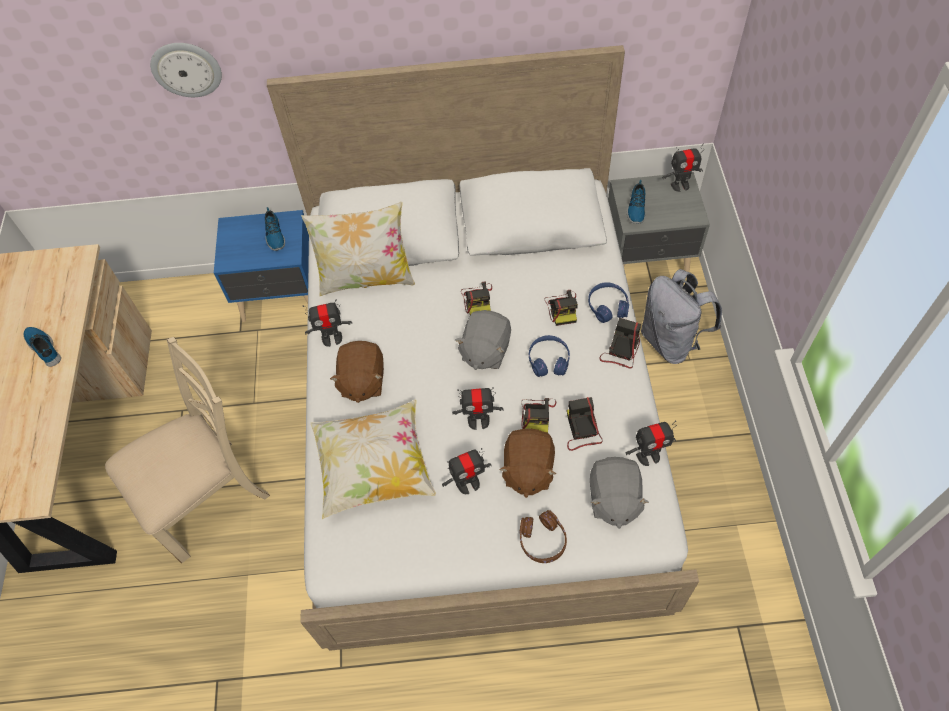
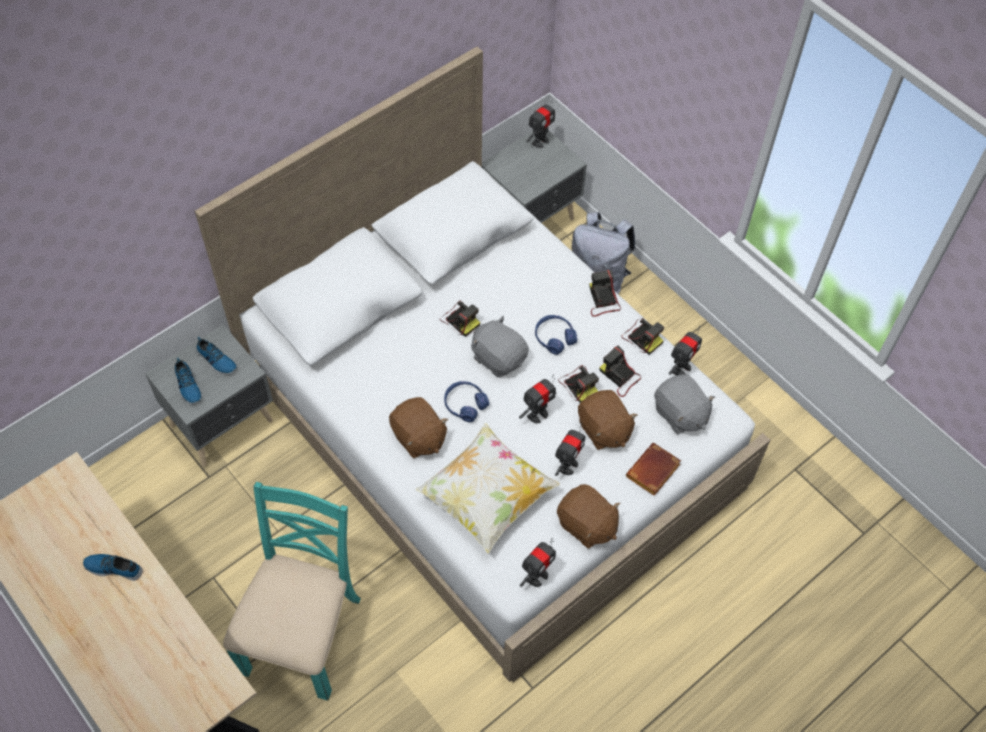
camera: 40 degrees left, 0 degrees up
(186, 69) = (119, 235): wall clock -> none
(207, 496) = (303, 634): beige chair -> turquoise chair
(282, 297) = (224, 423): blue nightstand -> grey nightstand
(332, 338) = (362, 417): toy robot -> toy robot (537, 576)
(366, 278) = (349, 351): pillow -> none
(441, 550) = (586, 525): none -> brown plush toy
(485, 351) = (498, 357): grey plush toy -> grey plush toy turned 150 degrees clockwise
(542, 540) = (653, 473): brown headphones -> brown book
(562, 308) = (533, 291): camera -> camera (642, 337)
(607, 306) = (567, 270): blue headphones -> blue headphones (465, 404)
(636, 208) = (519, 178): shoe -> shoe (187, 386)

